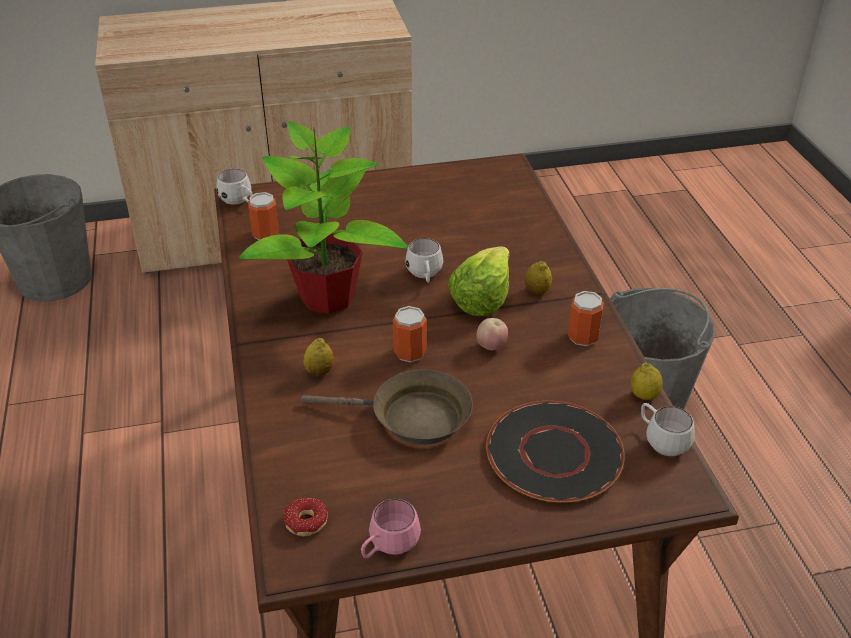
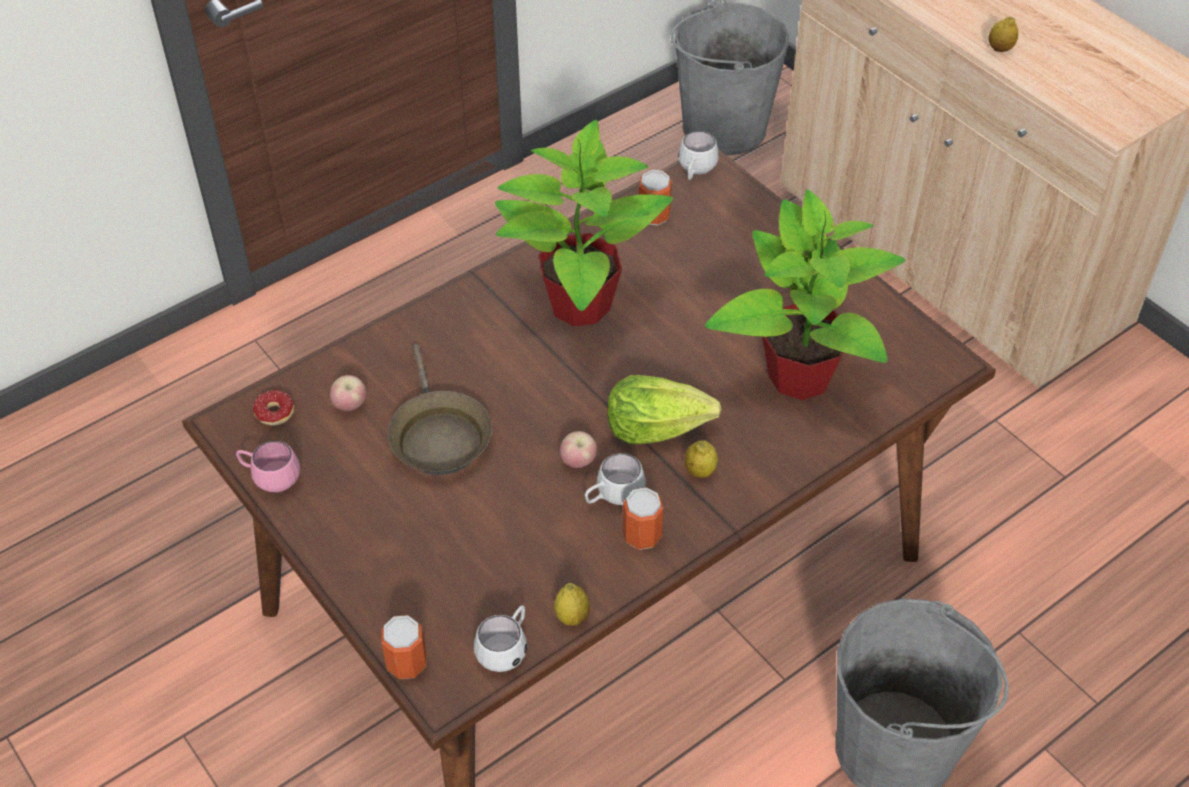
camera: 65 degrees right, 10 degrees up
(319, 372) = (465, 345): lemon -> lemon (1000, 49)
(336, 465) = (350, 405): none -> apple
(410, 352) = (531, 400): can -> can (407, 663)
(425, 276) = (664, 367): white mug -> white mug (613, 497)
(476, 222) = (798, 375): none -> potted plant
(555, 453) = (444, 563): black plate -> none

